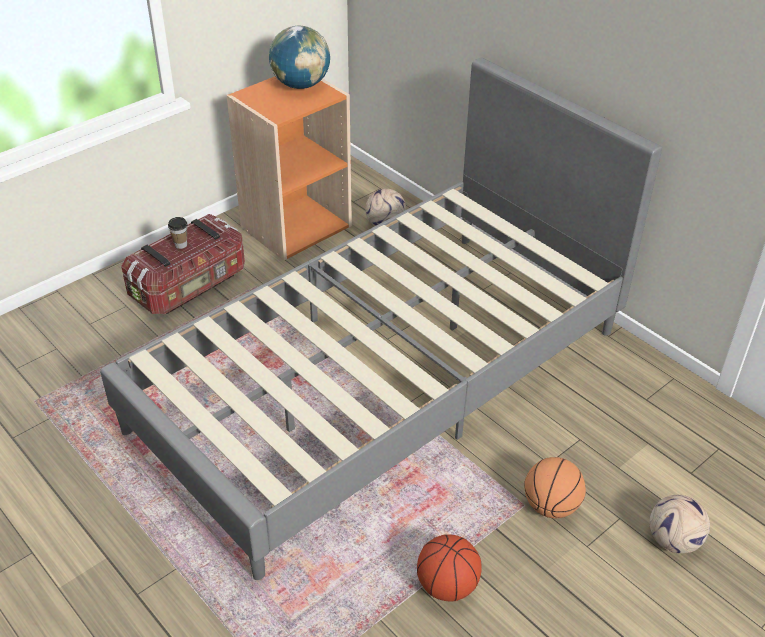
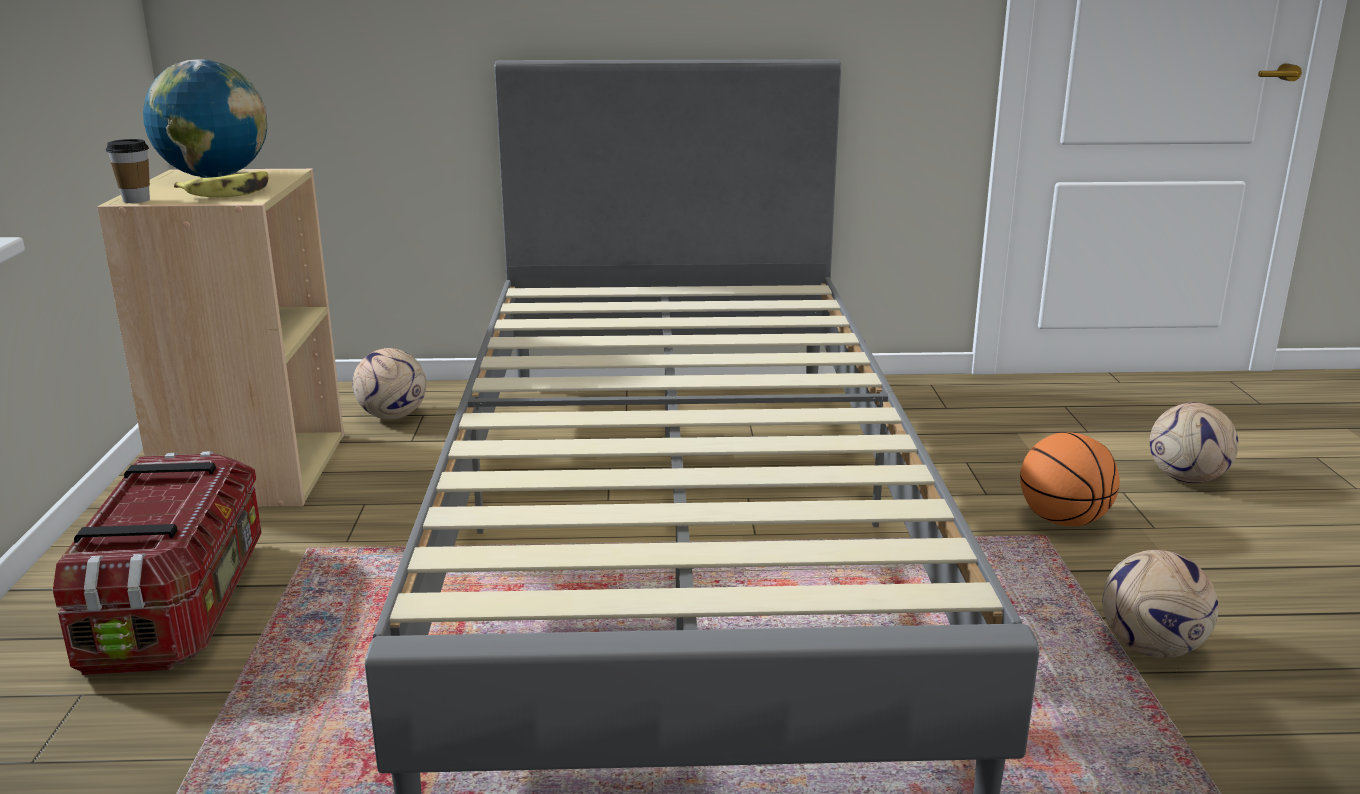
camera: 50 degrees left, 20 degrees down
(180, 245) = (150, 507): cup -> cup (136, 200)
(281, 106) = (229, 192): none -> banana
(296, 225) = (253, 468): orange bookcase -> beige bookcase
(447, 586) = (1151, 649): basketball -> football

